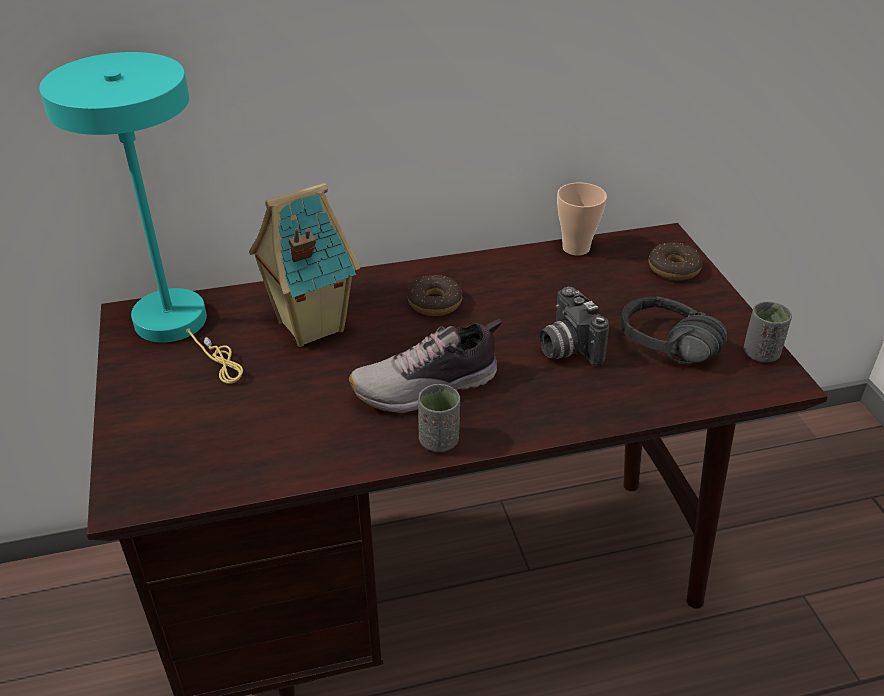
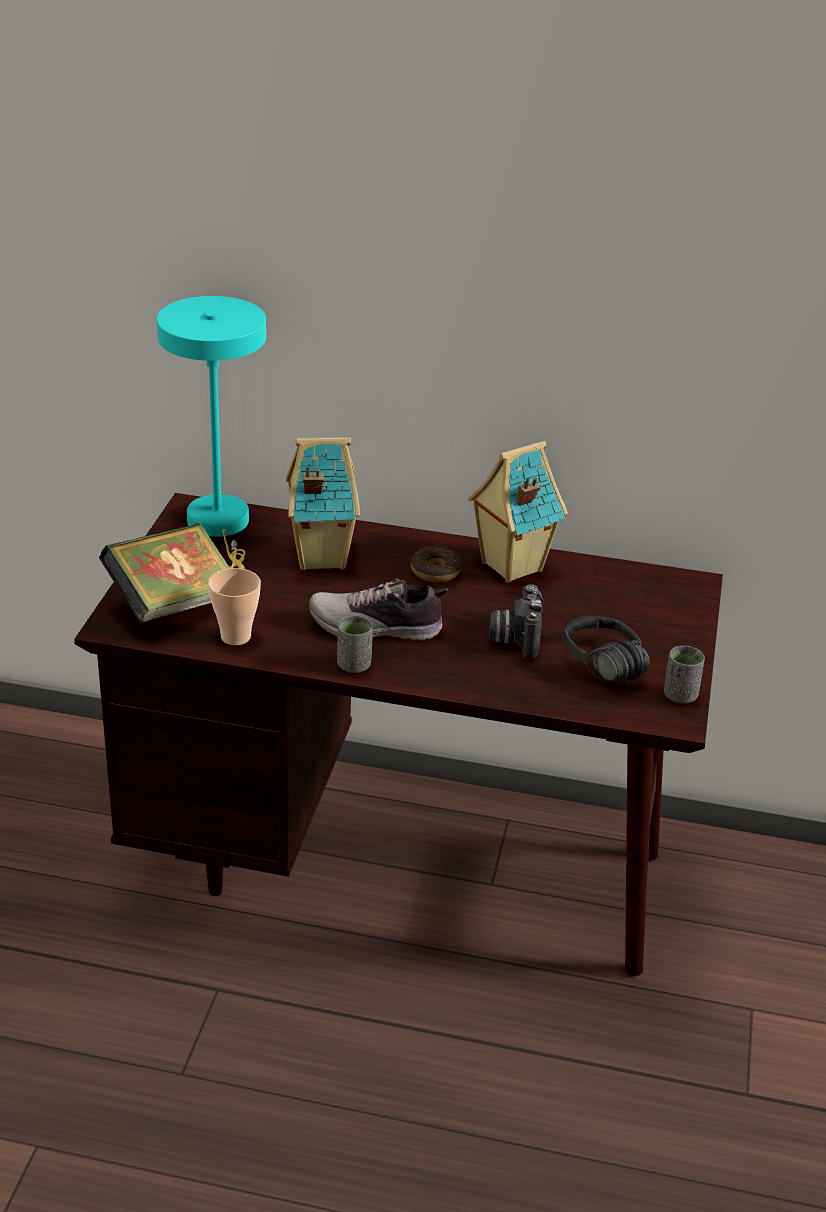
camera: 25 degrees right, 5 degrees down
(184, 441) = (172, 604): none -> book
(498, 275) = (509, 567): none -> toy house
(576, 248) = (601, 566): cup -> cup (236, 637)
(673, 268) = (675, 609): donut -> none

